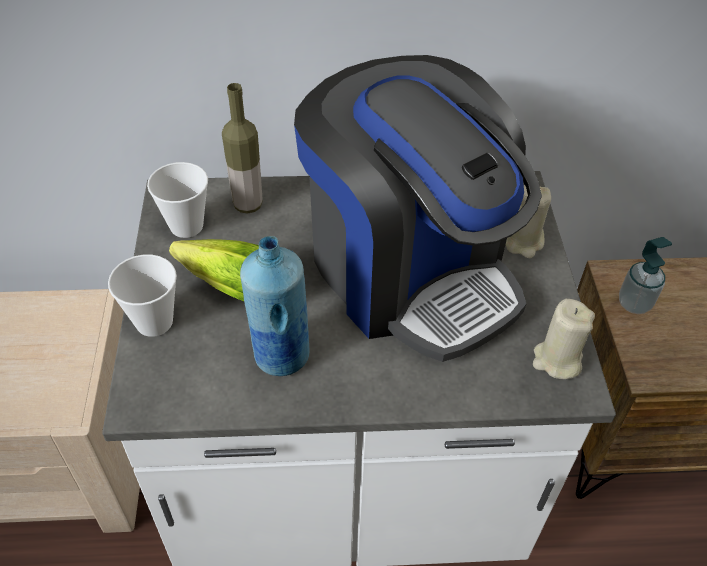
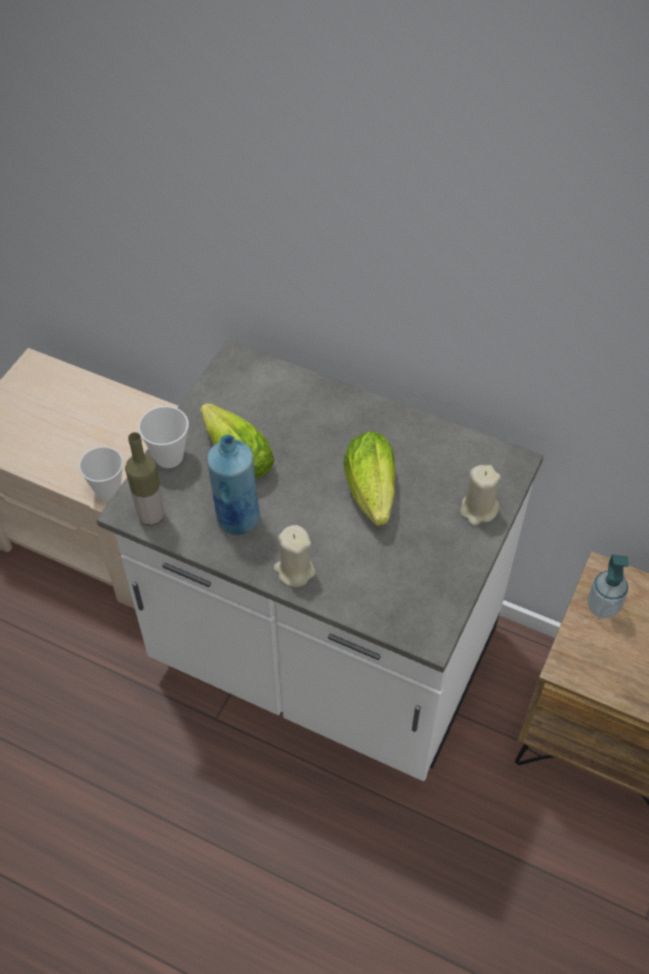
camera: 30 degrees right, 5 degrees up
(186, 226) = (232, 391): cup -> cup (108, 490)
(247, 205) = (287, 391): bottle -> bottle (151, 516)
(409, 270) = (372, 495): coffee machine -> lettuce
(557, 360) = (430, 610): beige candle -> beige candle (294, 570)

